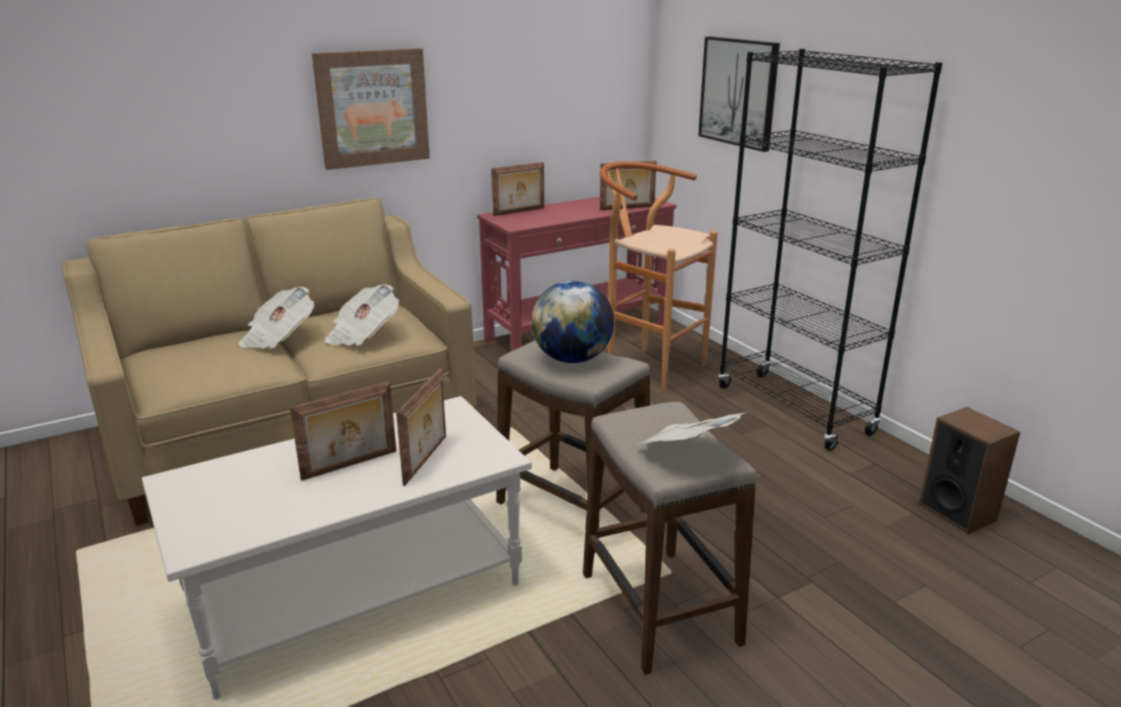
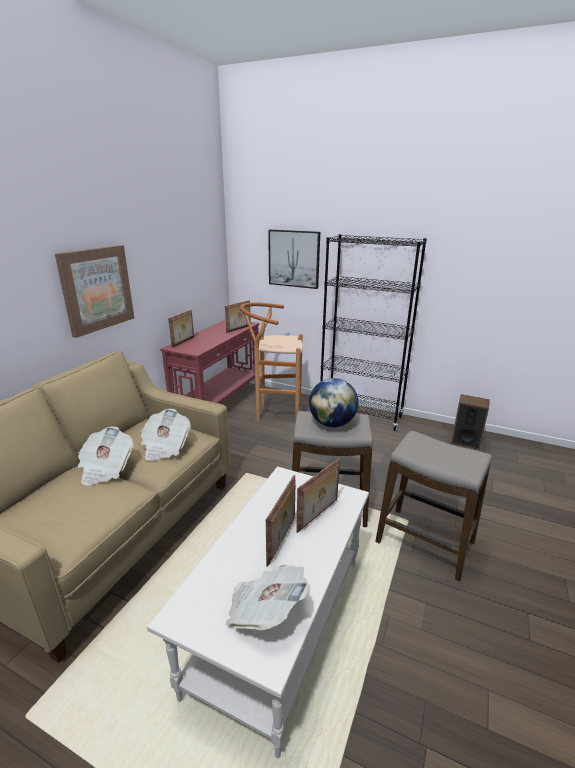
camera: 35 degrees left, 0 degrees up
(427, 460) = (318, 515): picture frame -> picture frame turned 60 degrees clockwise
(689, 453) = (458, 456): newspaper -> newspaper (265, 610)

